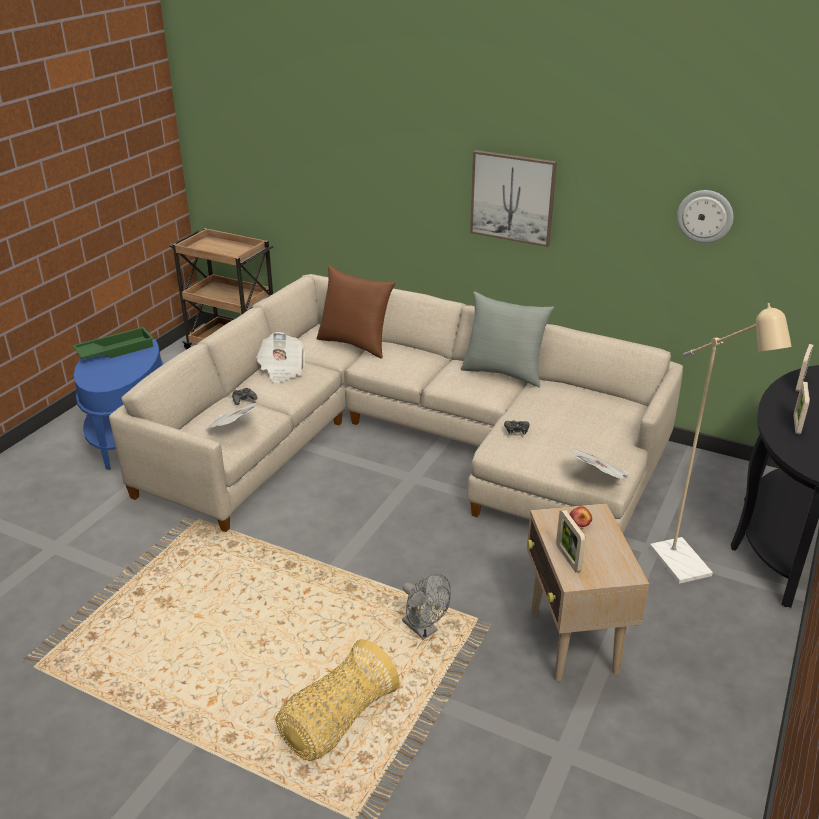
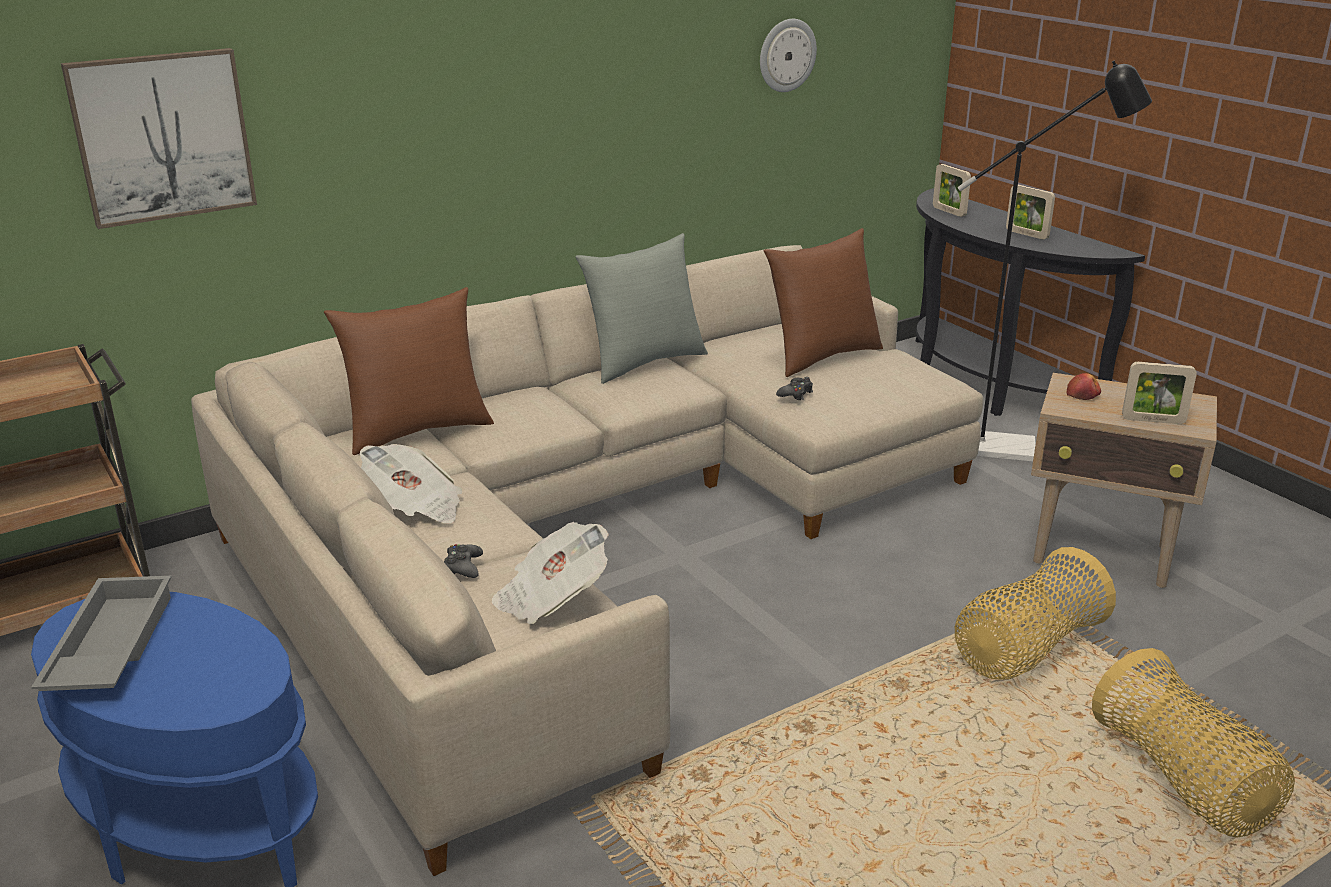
camera: 60 degrees left, 5 degrees down
(115, 349) = (108, 647): green tray -> grey tray
(424, 629) = (1025, 650): grey fan -> basket
(512, 197) = (552, 101): picture -> picture (163, 136)
(582, 424) = (821, 356): none -> brown pillow
(599, 478) = (938, 384): newspaper -> none
(686, 569) = (1014, 449): beige floor lamp -> black floor lamp

